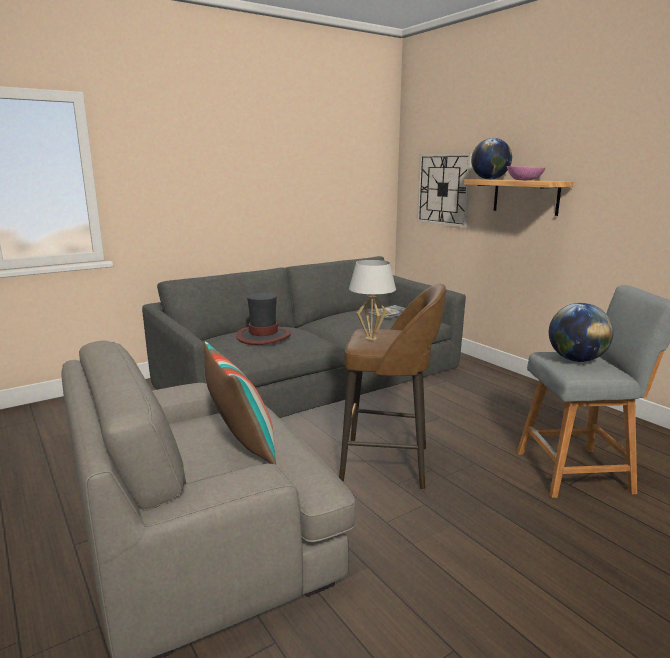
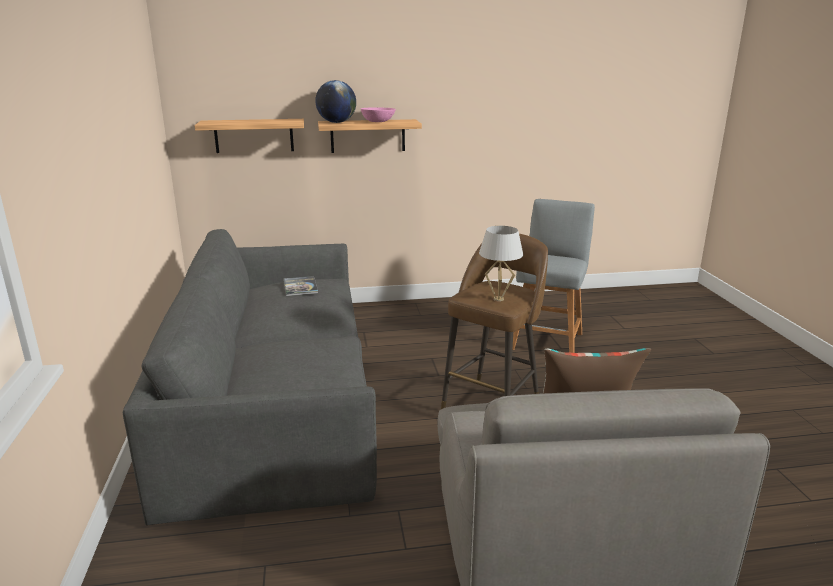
camera: 65 degrees left, 5 degrees up
(263, 336) = (296, 363): hat -> none
(443, 189) = (254, 135): wall clock -> shelf
(576, 360) = (553, 260): globe -> none

